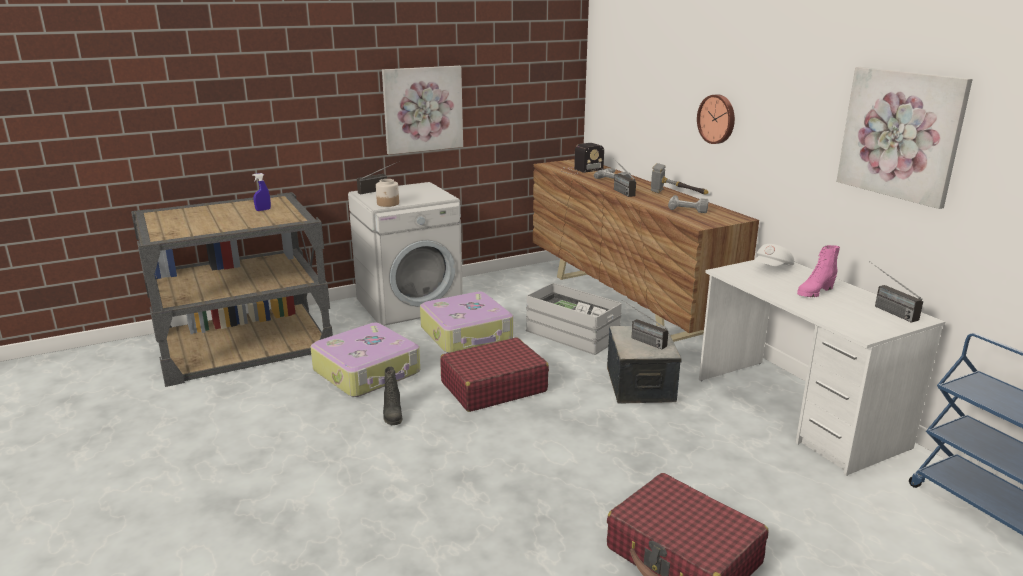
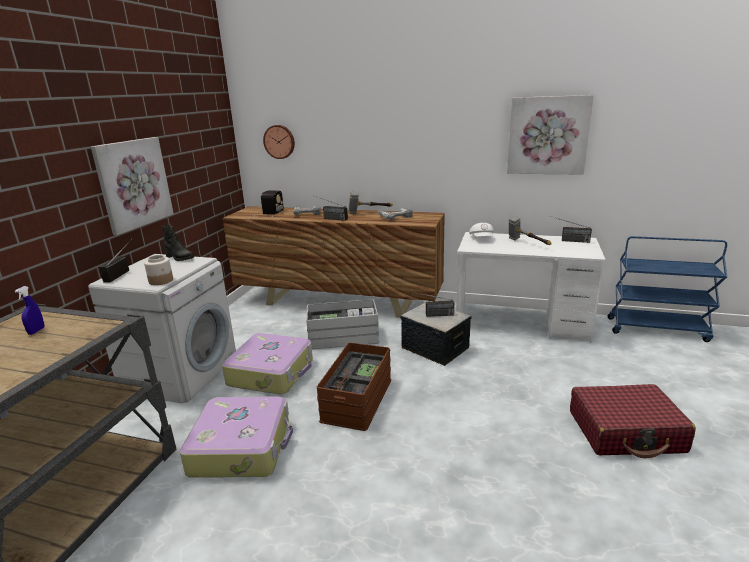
camera: 45 degrees left, 0 degrees up
(392, 415) = (325, 467): black boot -> black boot (179, 258)
(493, 387) = (358, 399): red suitcase -> brown storage box
(717, 119) = (391, 151): wall clock -> wall clock (279, 141)
(814, 292) = (527, 243): pink boot -> hammer

